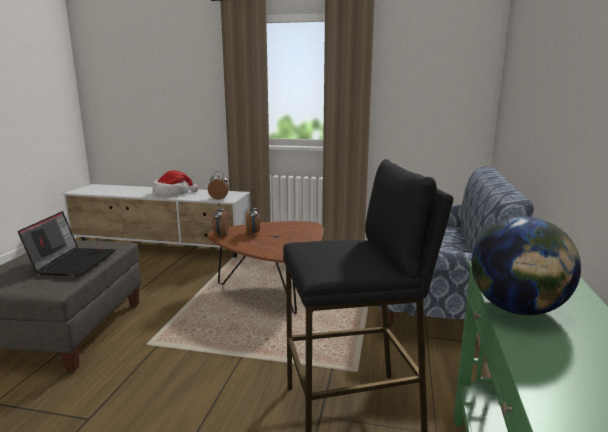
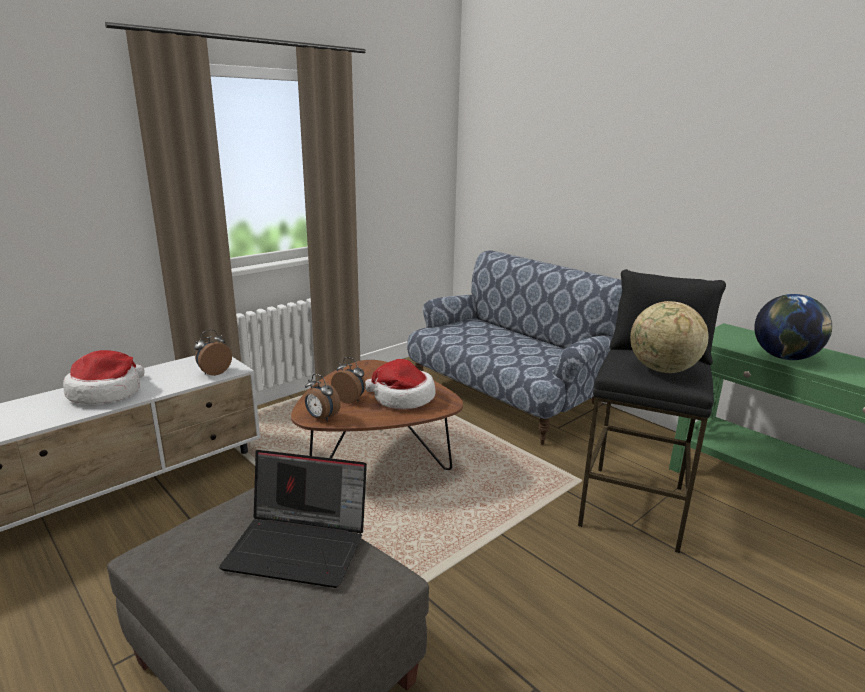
camera: 55 degrees left, 5 degrees up
(73, 262) = (300, 546): laptop -> laptop turned 150 degrees clockwise
(276, 243) = (402, 398): none -> hat
(331, 256) = (662, 370): none -> globe

